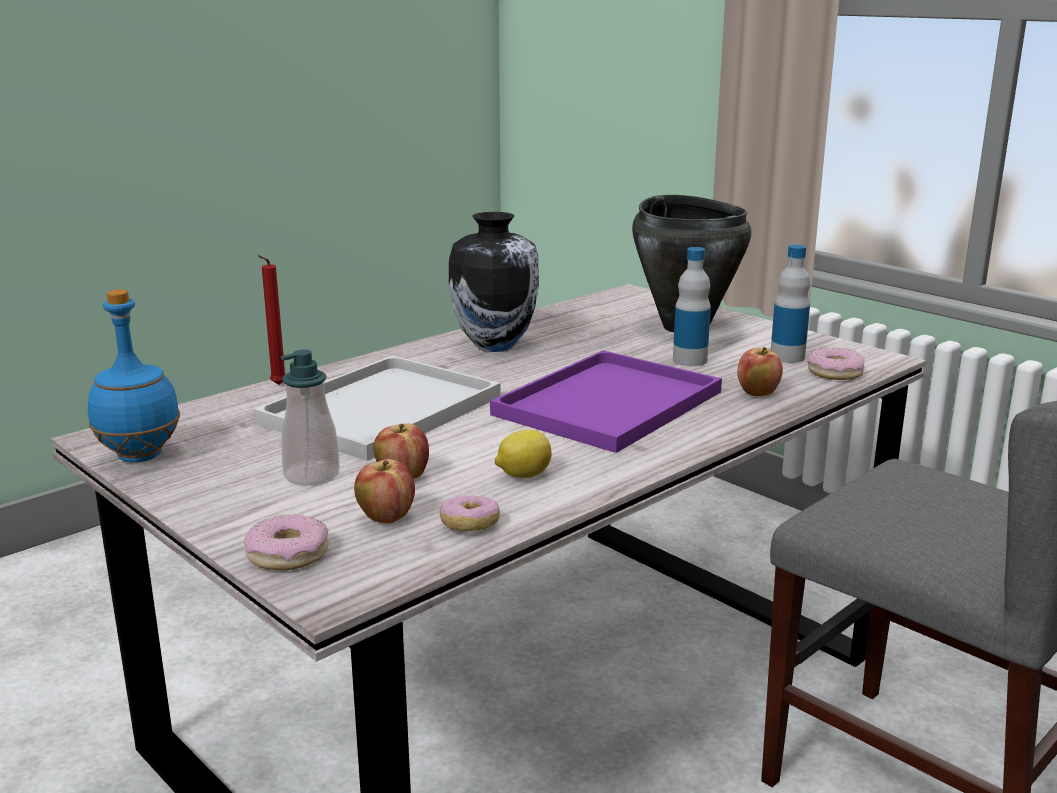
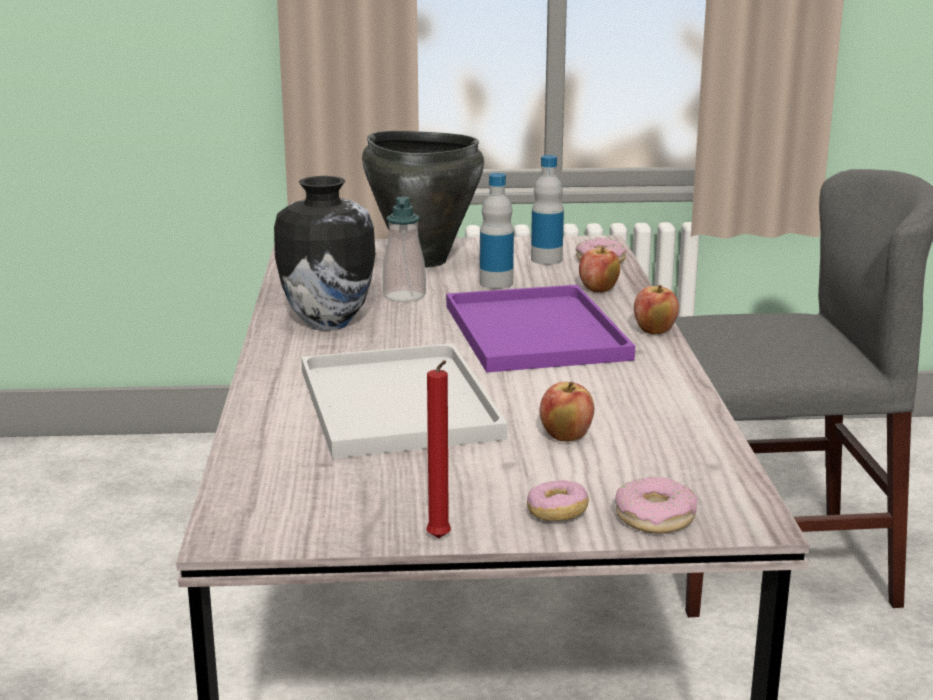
camera: 50 degrees left, 0 degrees up
(139, 455) = (320, 527): blue bottle -> none
(277, 385) = (246, 425): red candle -> red candle (440, 540)
(312, 475) = (503, 467): soap dispenser -> soap dispenser (404, 296)
(386, 518) = (637, 464): apple -> apple (654, 331)
(470, 525) = (693, 441): donut -> donut (557, 513)
(523, 475) = (628, 399): lemon -> none

